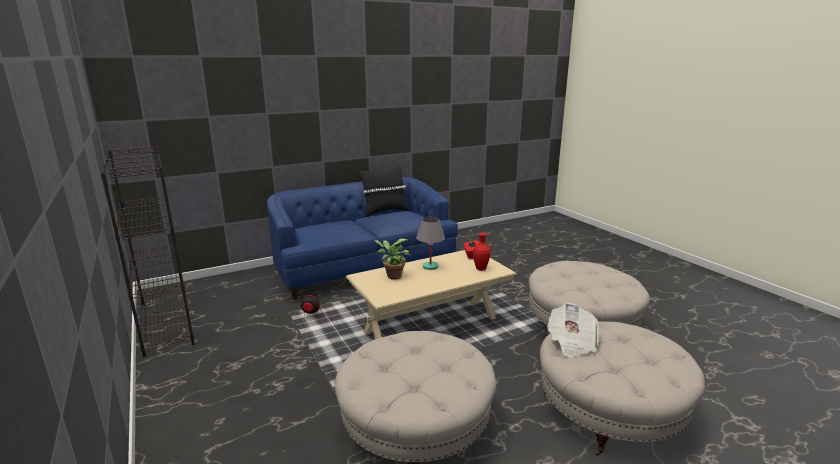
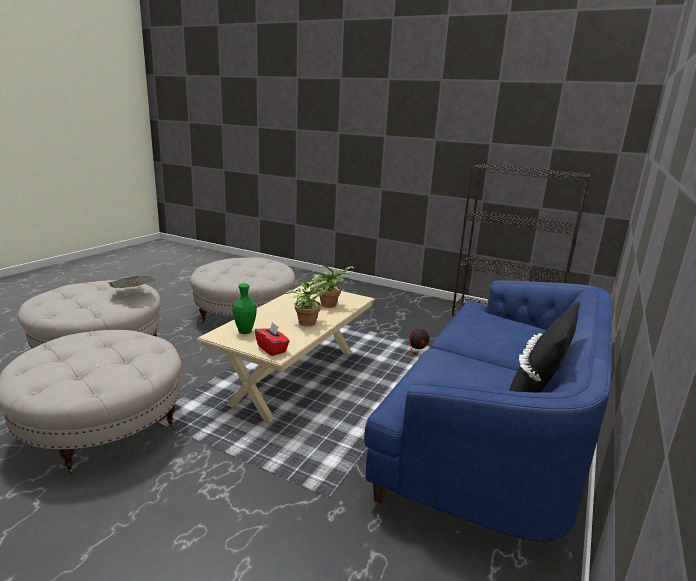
camera: 145 degrees right, 0 degrees up
(430, 266) = (307, 322): grey table lamp -> potted plant
(480, 269) = (245, 332): red vase -> green vase

